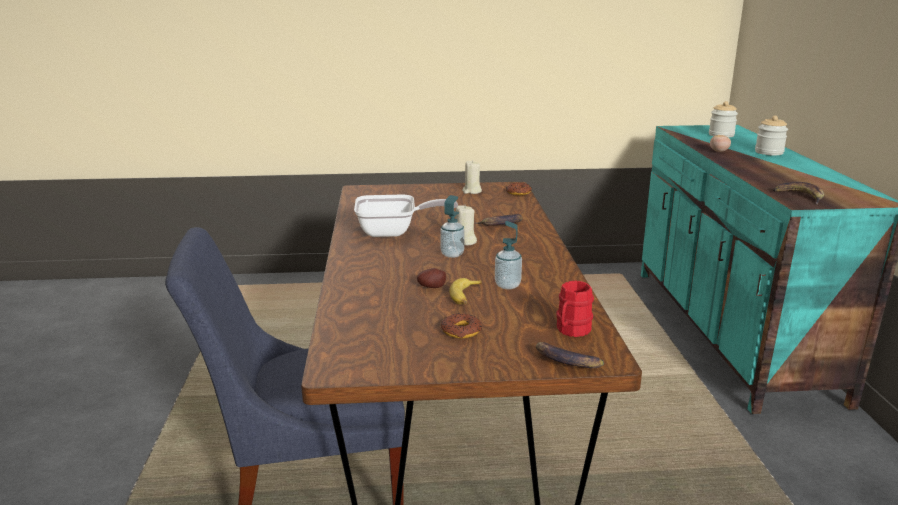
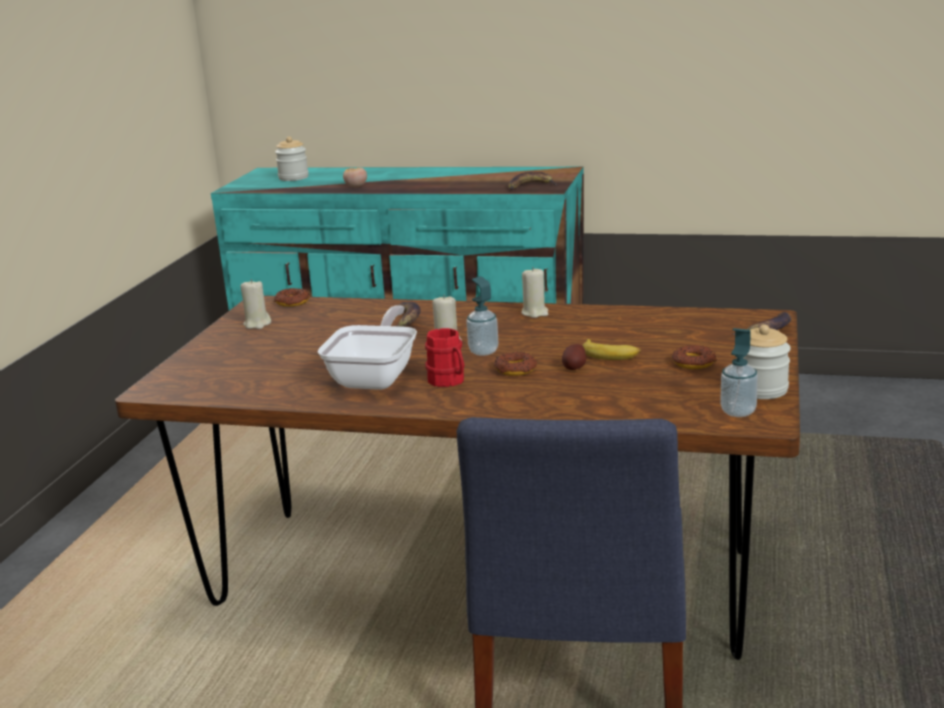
camera: 70 degrees left, 0 degrees up
(421, 268) = (515, 369): none -> donut
(507, 285) = (591, 335): soap dispenser -> soap dispenser (738, 412)
(546, 260) = (535, 313): none -> beige candle
(571, 330) = (709, 322): red mug -> red mug (449, 381)
(769, 152) = (382, 174): jar -> jar (761, 390)

